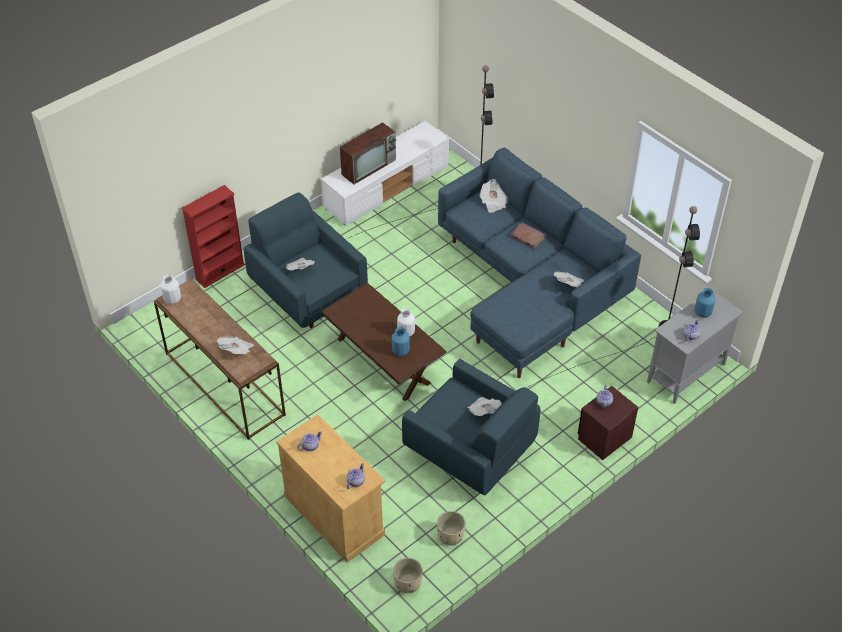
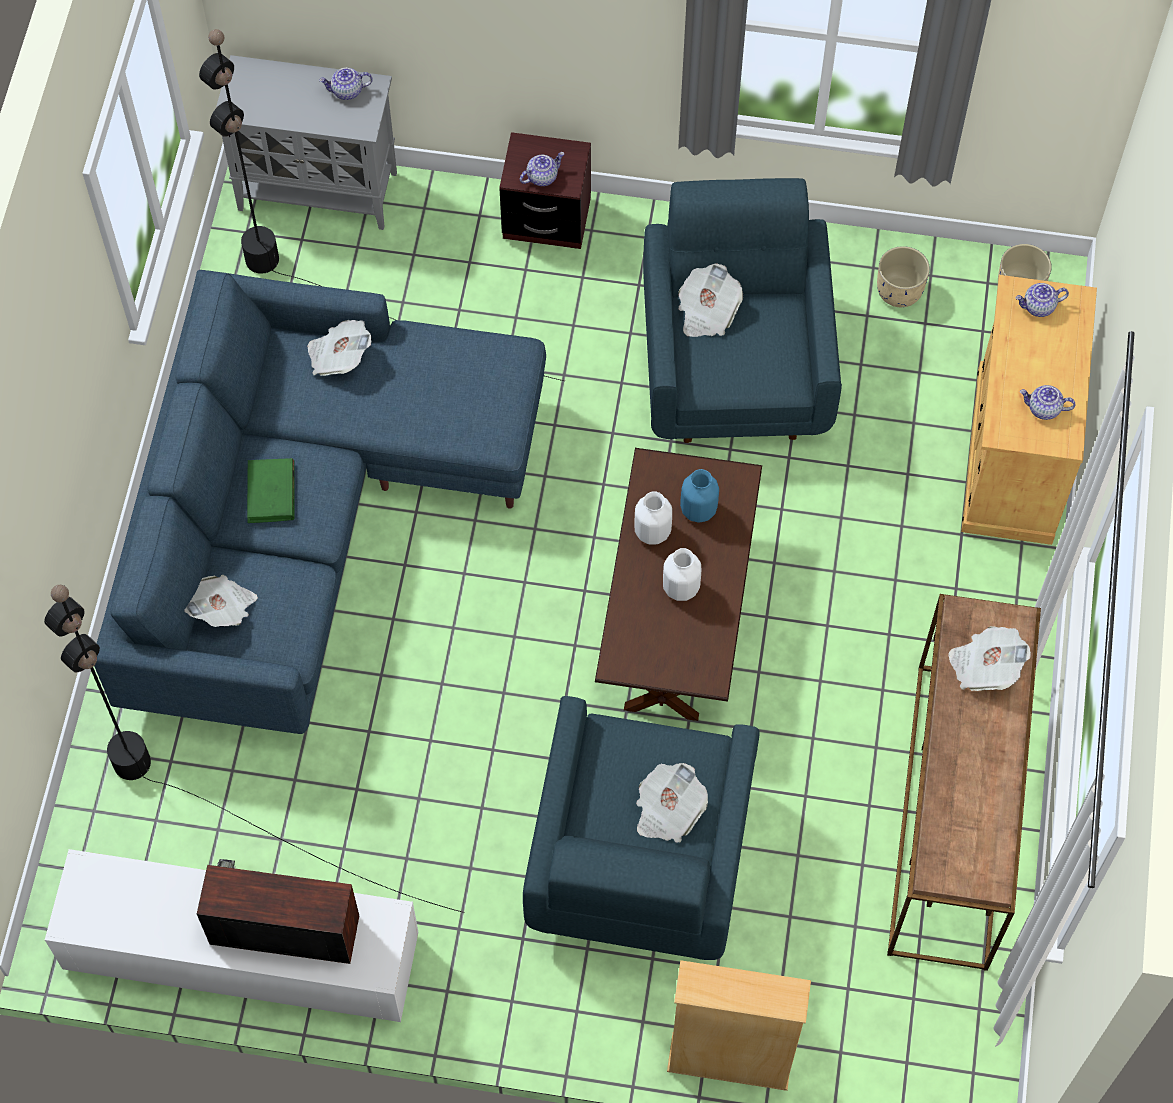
camera: 130 degrees left, 15 degrees up
(172, 299) = (987, 873): white vase -> white vase (681, 588)
(220, 271) = (729, 1062): red bookcase -> beige bookcase
(527, 237) = (271, 493): brown book -> green book
(703, 313) = (281, 101): blue vase -> none

